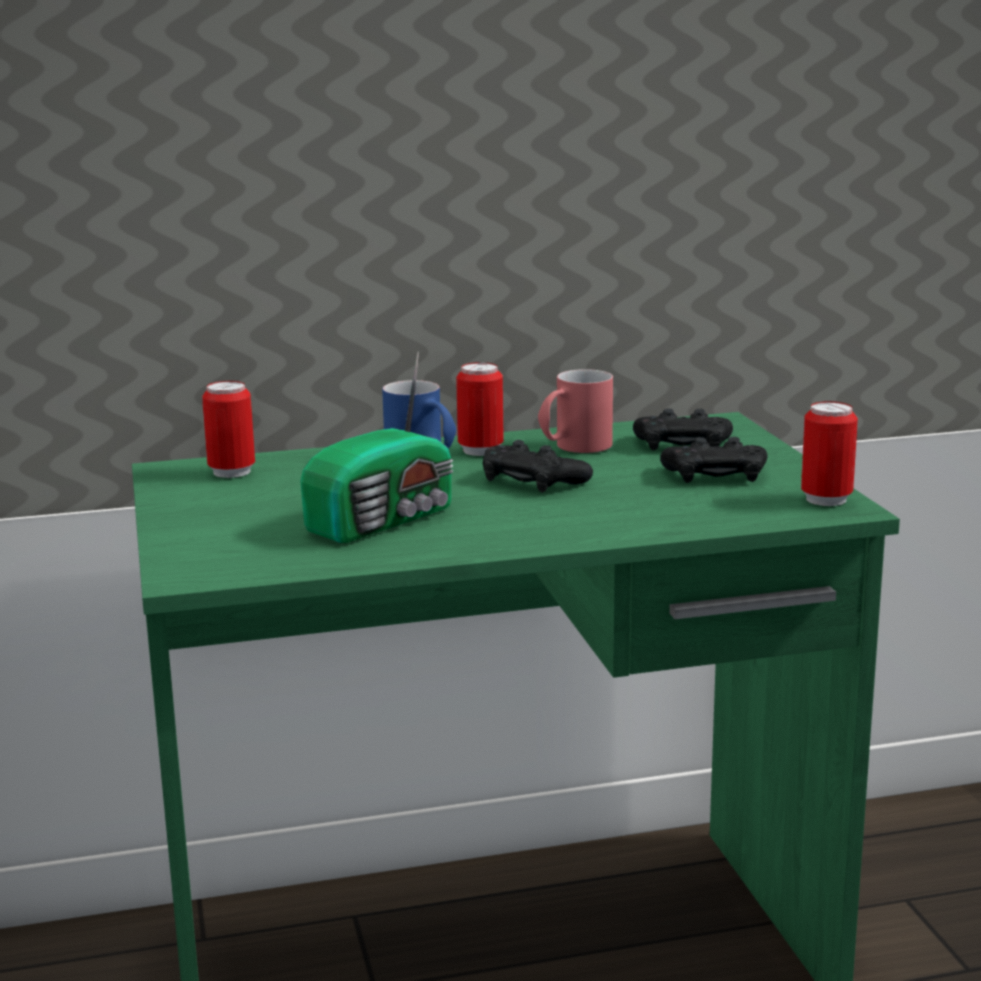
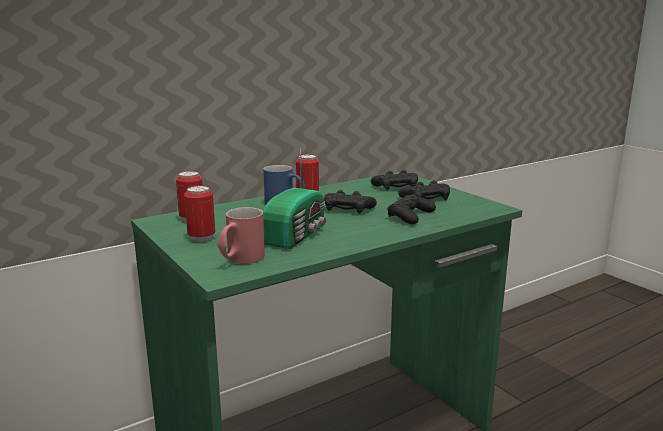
camera: 20 degrees left, 0 degrees up
(573, 448) = (349, 192): red mug -> red mug (240, 260)
(640, 507) = (410, 216): none -> black game controller
(826, 499) = (484, 204): can -> can (201, 238)

